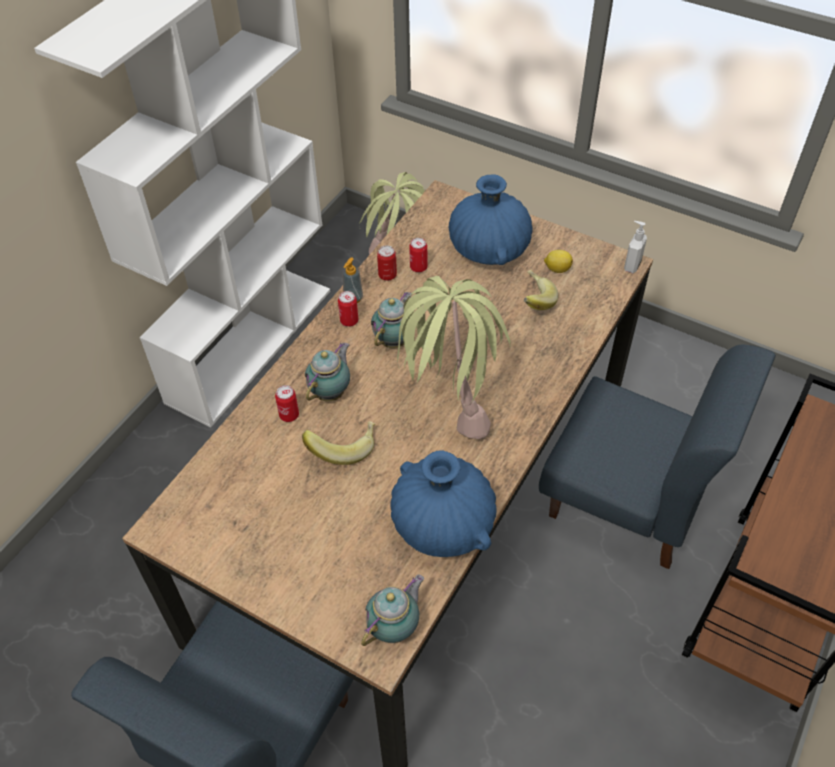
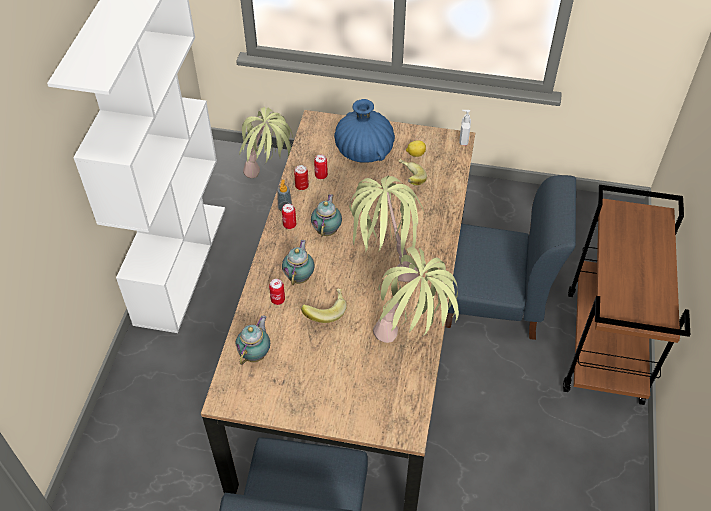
camera: 20 degrees left, 0 degrees up
(395, 627) = (410, 414): teapot -> teapot (256, 353)
(442, 525) = (412, 342): blue vase -> potted plant

